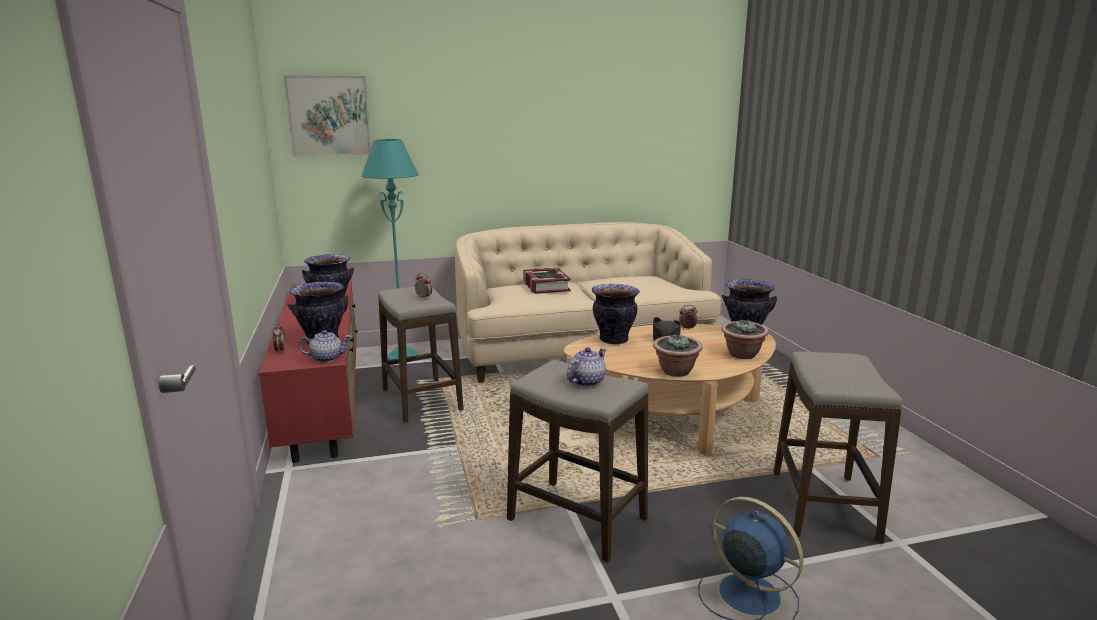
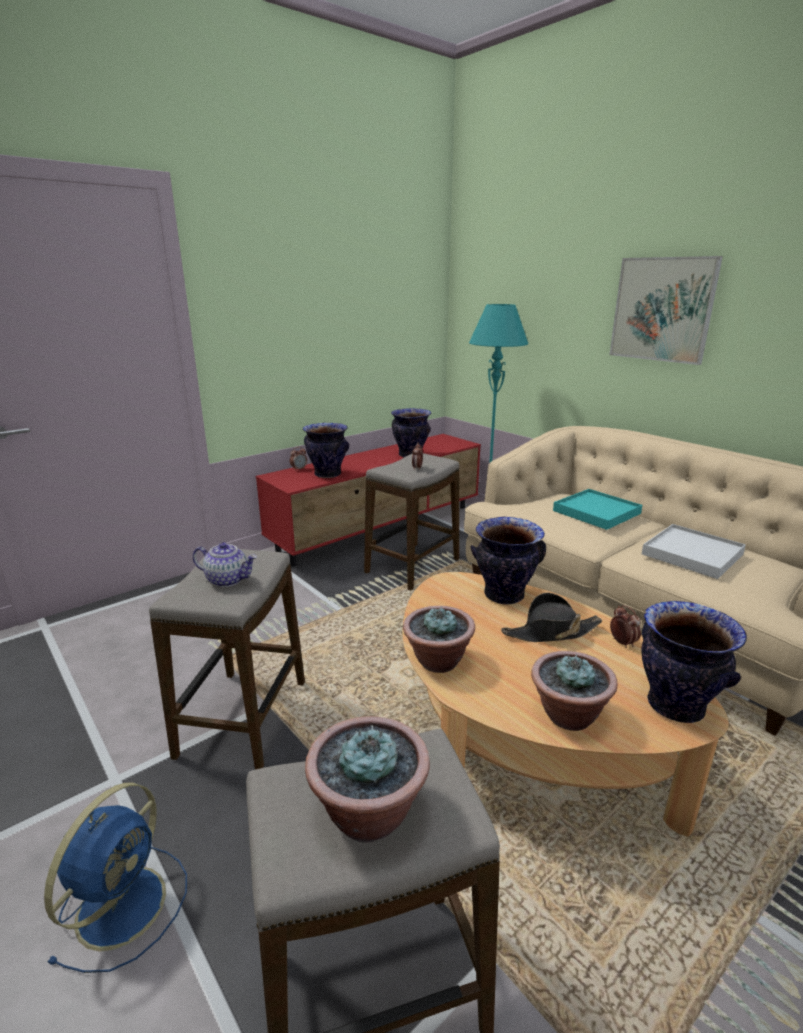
camera: 65 degrees right, 5 degrees up
(327, 358) = (295, 484): teapot -> none
(329, 116) = (488, 278): picture -> picture (662, 309)
(545, 286) = (596, 512): book -> turquoise tray
(628, 284) = (692, 554): none -> white tray
(849, 372) = (368, 813): none -> potted plant

